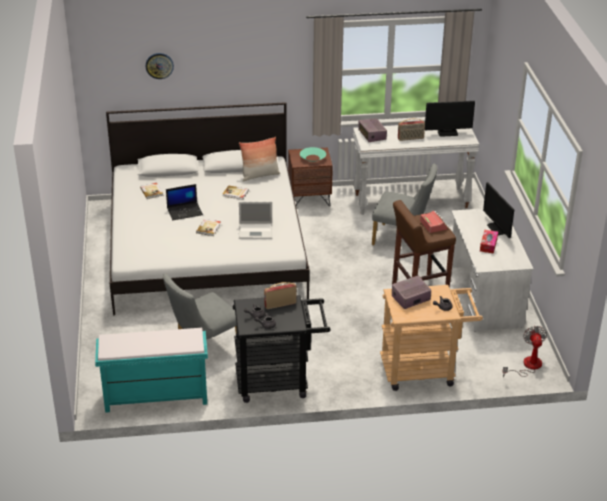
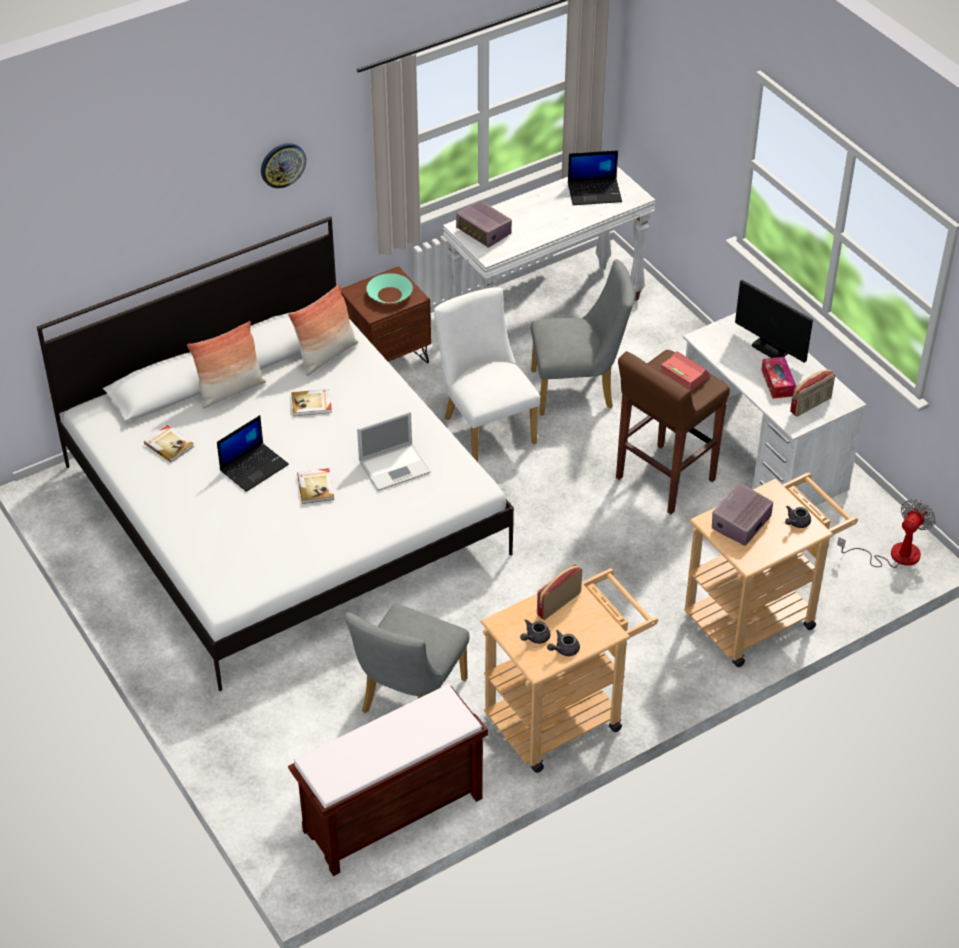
camera: 25 degrees left, 10 degrees up
(155, 396) = (392, 816): turquoise bench -> brown bench
(159, 65) = (117, 221): wall clock -> wall clock (282, 164)
(200, 177) = (230, 391): none -> pillow
(279, 381) = (563, 715): black cart -> beige cart
(338, 242) = (485, 426): none -> white chair
(410, 138) = (547, 220): radio -> radio (811, 405)
(447, 133) = (595, 192): monitor -> laptop
(527, 366) = (893, 555): fan -> fan turned 60 degrees clockwise

